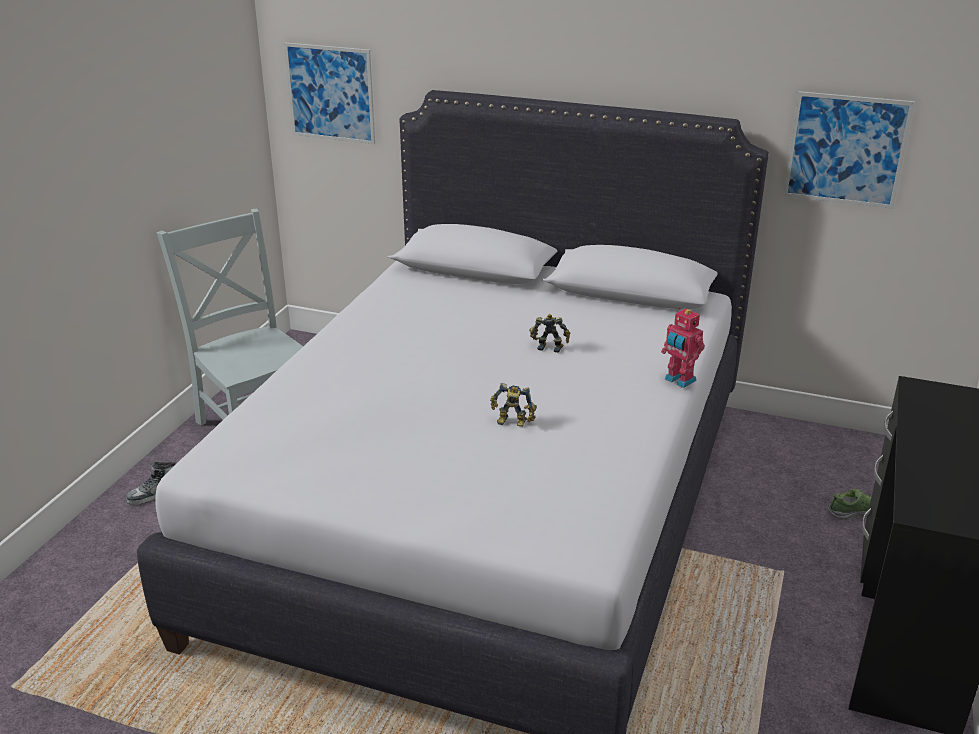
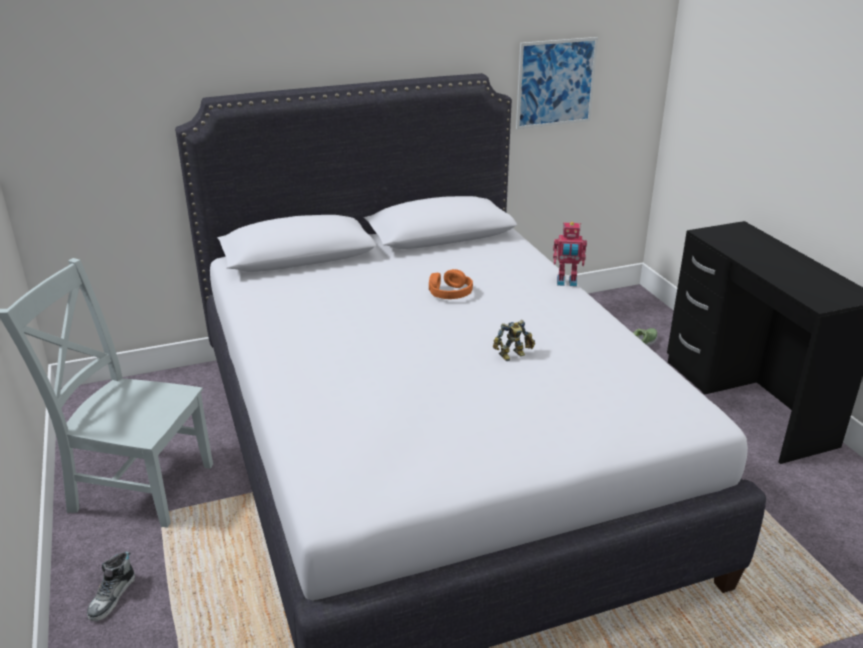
camera: 40 degrees left, 0 degrees up
(330, 93) = (78, 123): picture -> none
(549, 347) = (450, 293): toy robot -> orange headphones

